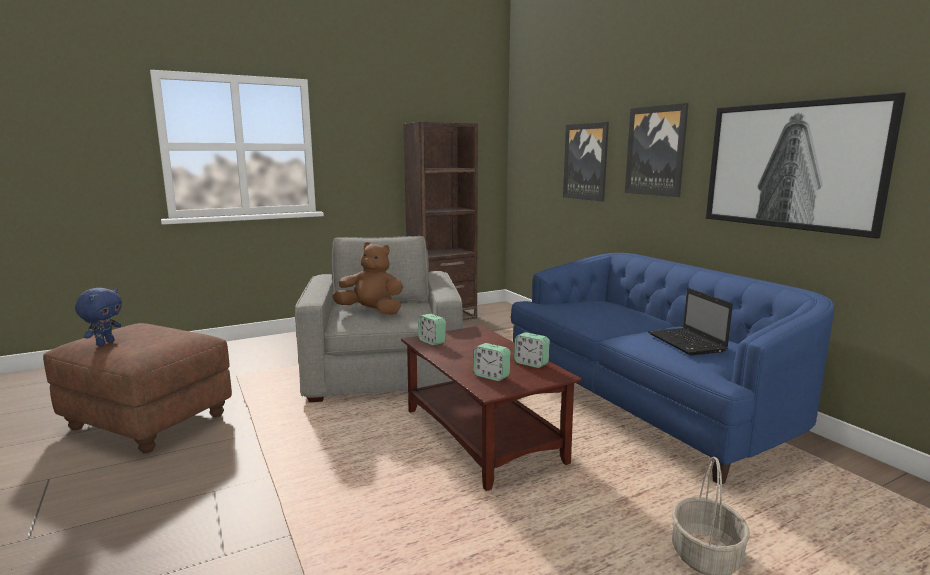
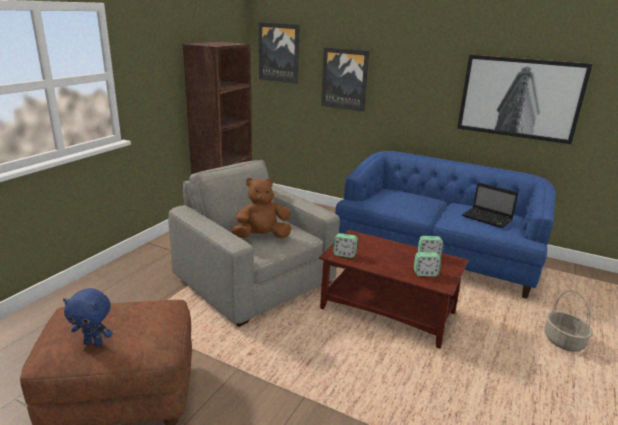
camera: 35 degrees left, 10 degrees up
(105, 343) = (94, 343): blue plush toy -> blue plush toy turned 120 degrees clockwise
(656, 151) = (414, 78): picture -> picture (279, 52)

